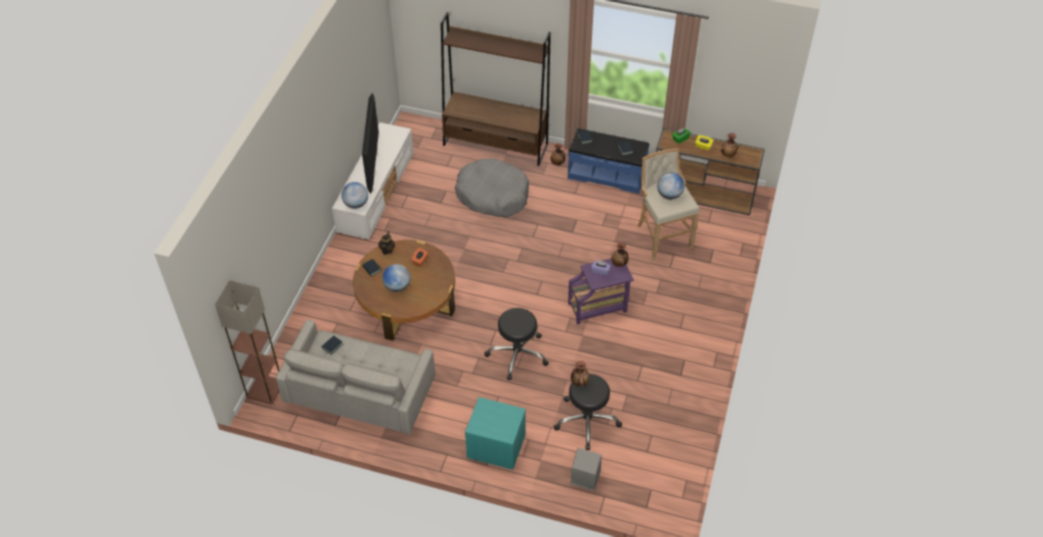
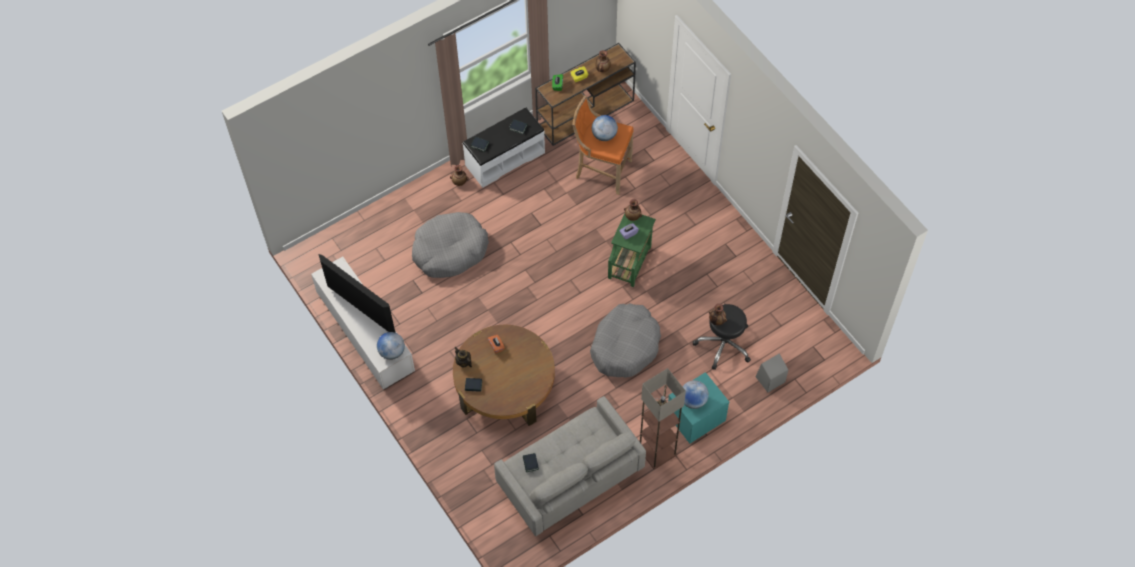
camera: 50 degrees left, 10 degrees up
(264, 389) = (502, 545): floor lamp -> floor lamp (657, 452)
(397, 286) = (509, 379): globe -> globe (693, 400)
(495, 145) = (396, 210): brown bookcase -> none
(517, 354) = (625, 345): black stool -> grey dog bed
(599, 307) = (630, 261): purple side table -> green side table
(607, 174) = (504, 158): blue bench -> white bench
(662, 236) = (601, 171): beige stool -> orange stool

